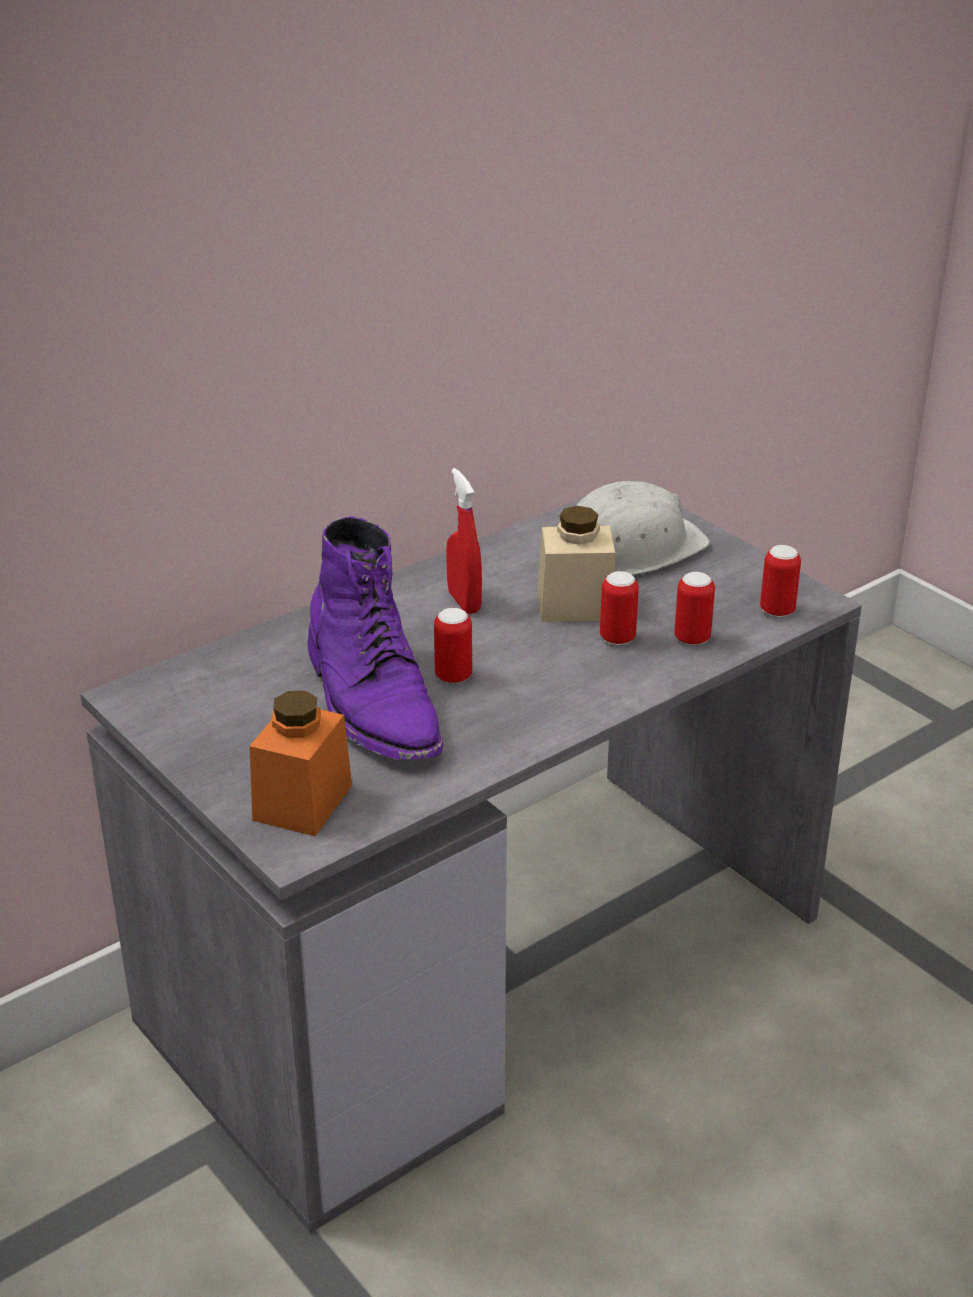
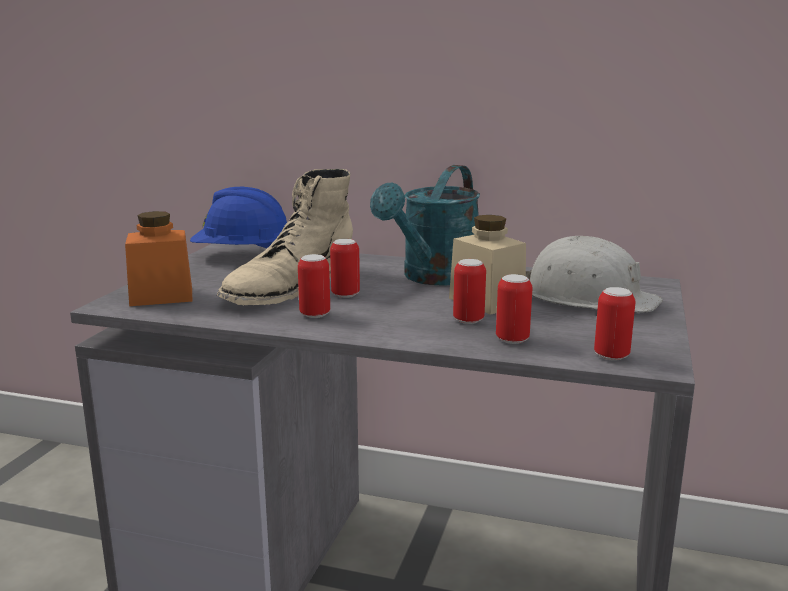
camera: 55 degrees right, 15 degrees down
(194, 693) = (243, 256): none -> blue hard hat
(372, 701) = (289, 285): purple boot -> beige boot
(464, 602) = (434, 278): red spray bottle -> turquoise watering can
(498, 718) = (315, 314): none -> can

